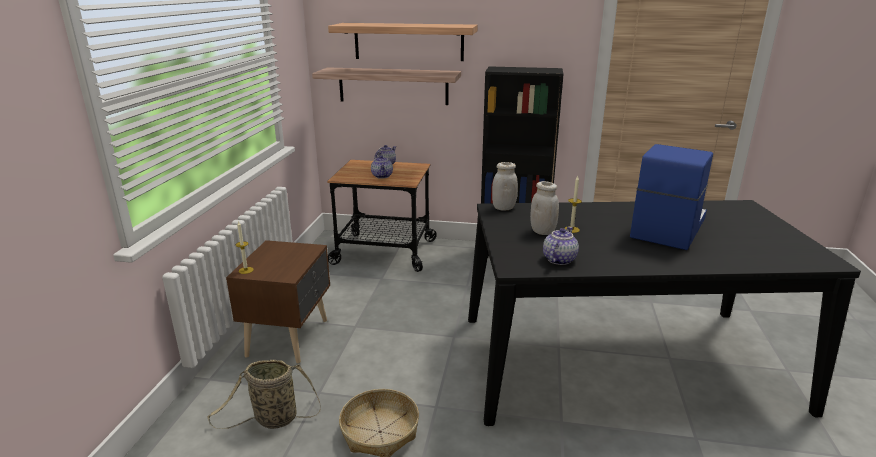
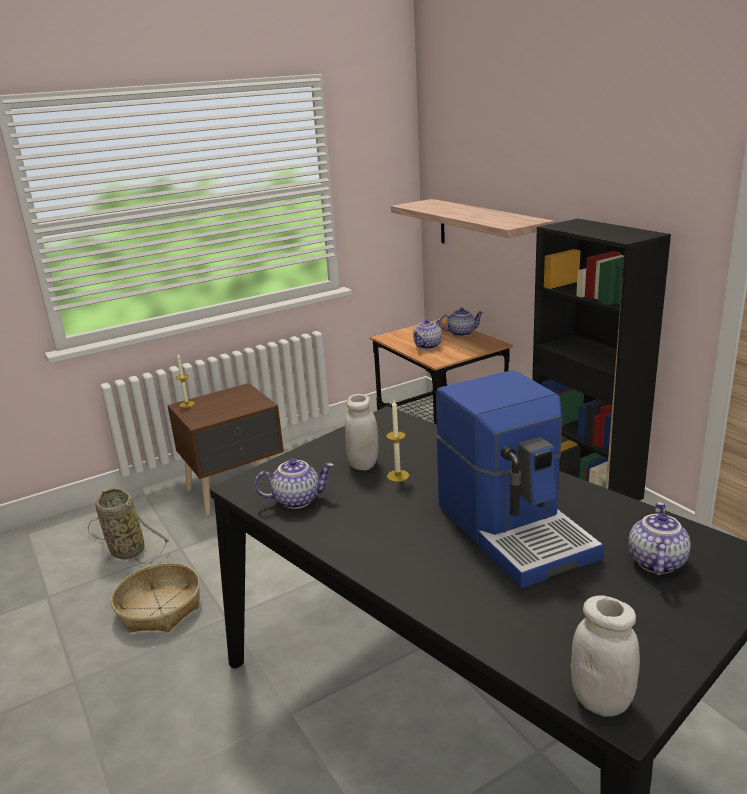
camera: 50 degrees right, 0 degrees up
(408, 42) = (503, 173): shelf -> none
(503, 208) = (398, 421): white jar -> white jar (601, 701)
(666, 228) = (515, 529): coffee machine -> coffee machine turned 75 degrees clockwise
(727, 217) = (655, 562): none -> teapot

